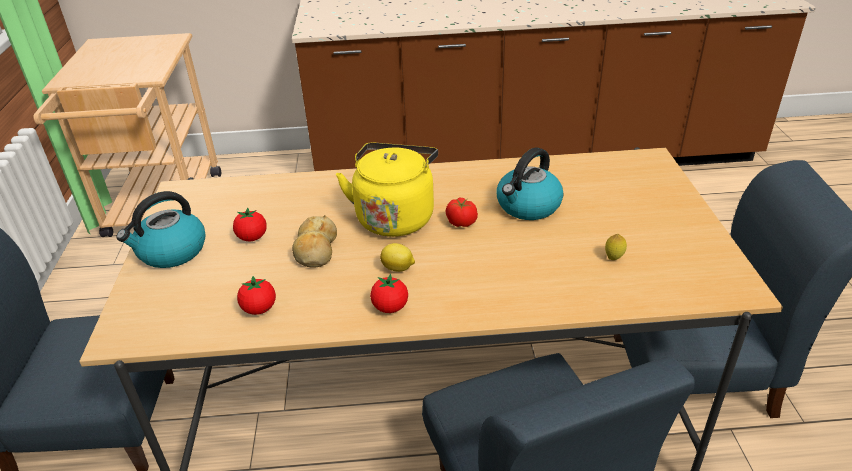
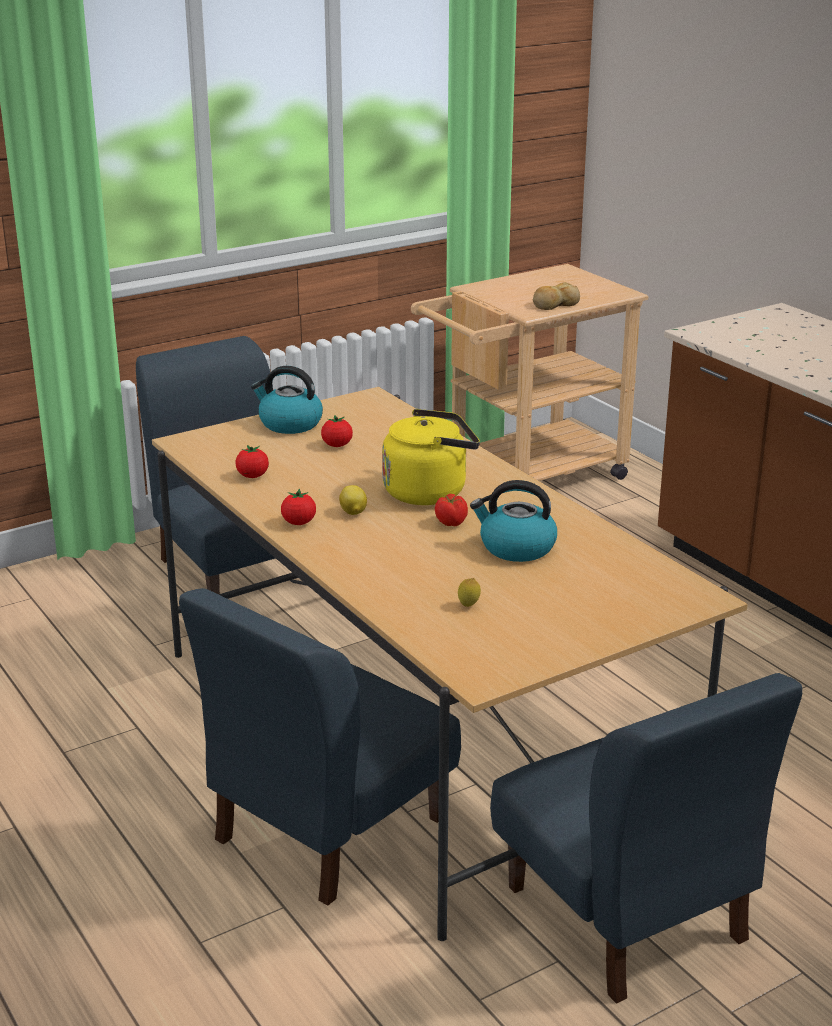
camera: 60 degrees right, 10 degrees down
(316, 250) = (345, 474): bread -> bread (554, 304)

